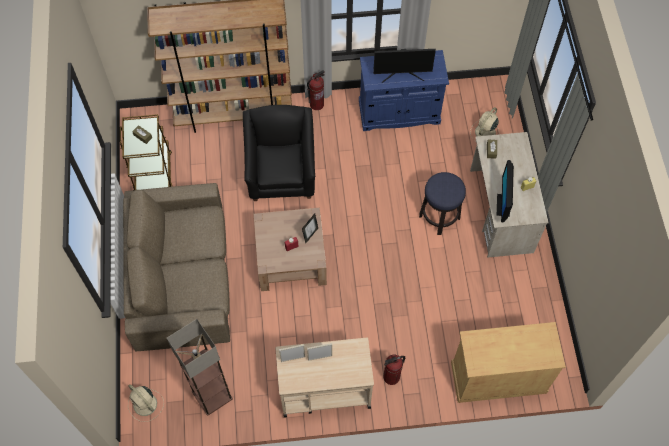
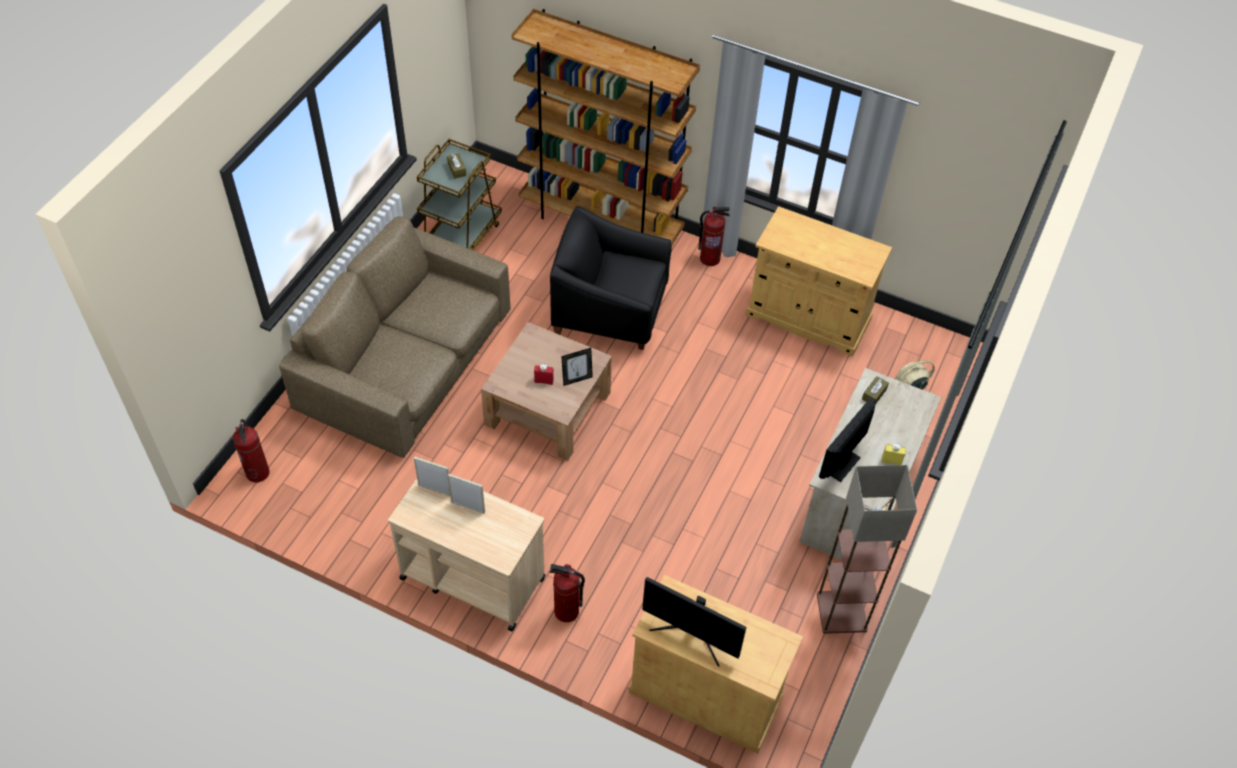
camera: 30 degrees right, 10 degrees down
(146, 405) = (257, 473): beige fan -> fire extinguisher
(211, 395) = (337, 505): floor lamp -> floor lamp (840, 611)
(281, 172) = (609, 310): black armchair -> black armchair turned 105 degrees counterclockwise
(399, 112) = (808, 317): blue cabinet -> beige cabinet
(402, 74) = (817, 249): monitor -> monitor (691, 634)
(439, 216) = (770, 461): stool -> none

